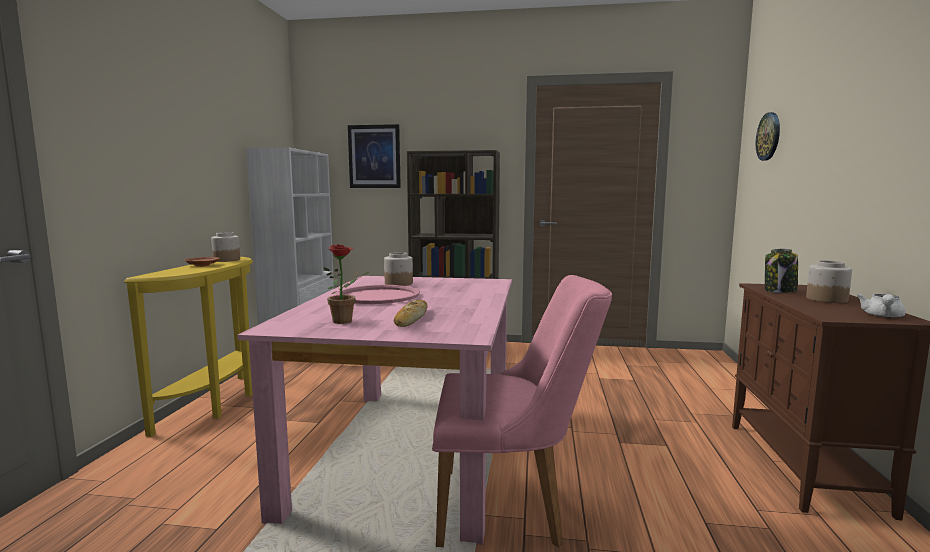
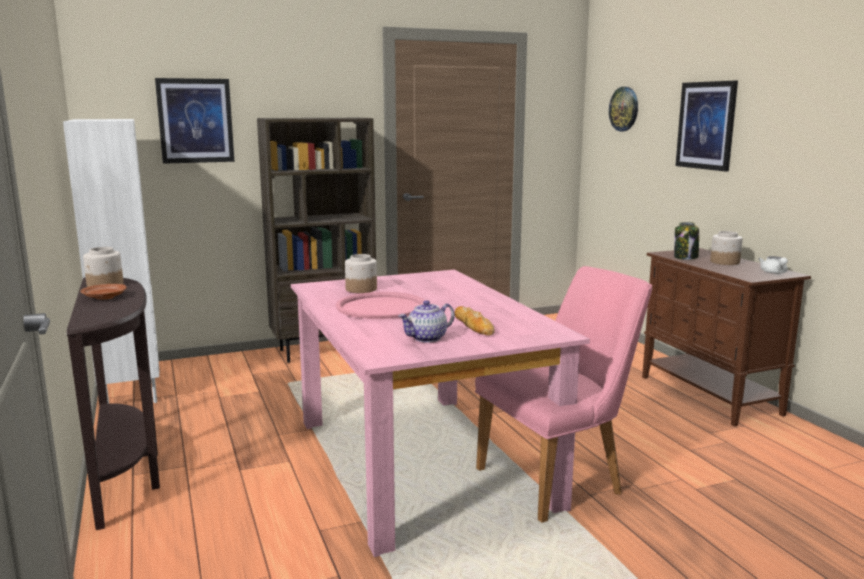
camera: 30 degrees left, 5 degrees up
(217, 403) = (128, 474): yellow console table -> brown console table
(347, 321) = (427, 338): potted plant -> teapot
(837, 139) = (706, 125): none -> picture

